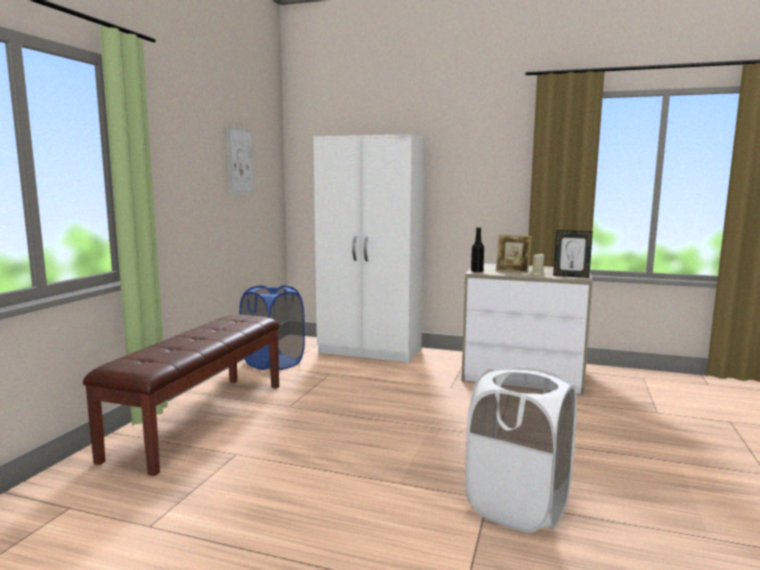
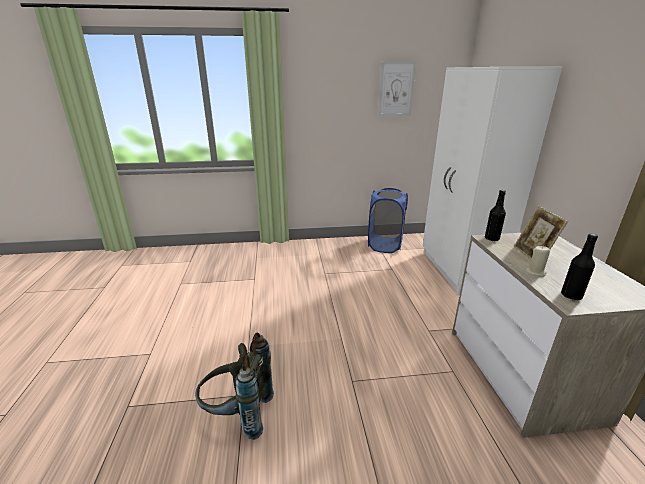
camera: 65 degrees right, 15 degrees up
(200, 418) = (287, 254): brown bench -> none
(518, 507) = (238, 415): white laundry basket -> grey backpack
(571, 276) = (571, 295): picture frame -> black bottle

